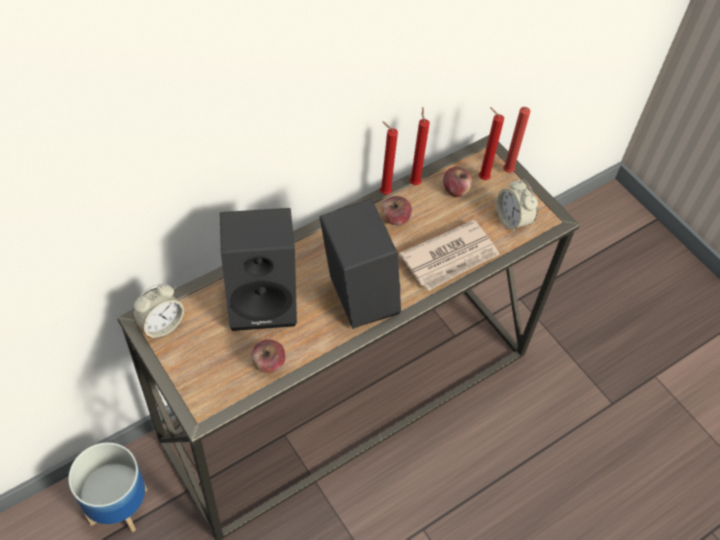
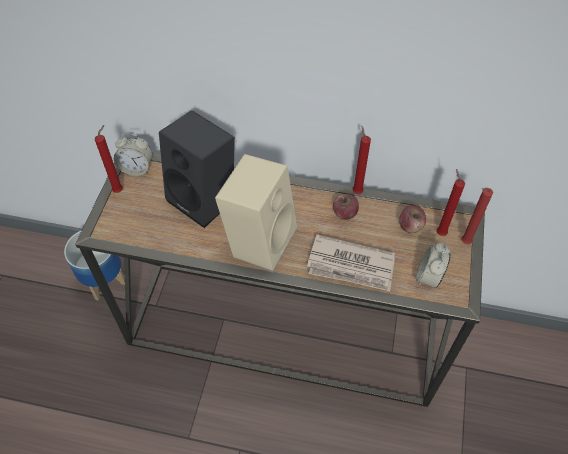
camera: 50 degrees right, 0 degrees up
(268, 363) = (163, 236): apple -> none
(356, 297) = (259, 240): black speaker -> beige speaker
(414, 182) = (386, 199): red candle -> red candle (119, 190)

